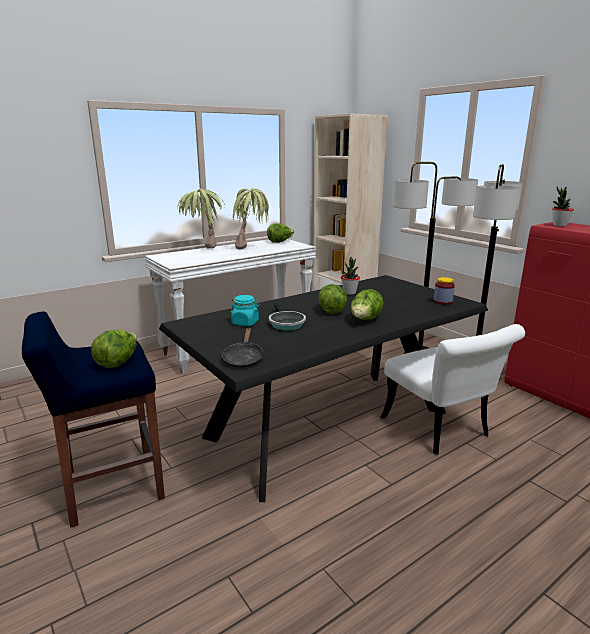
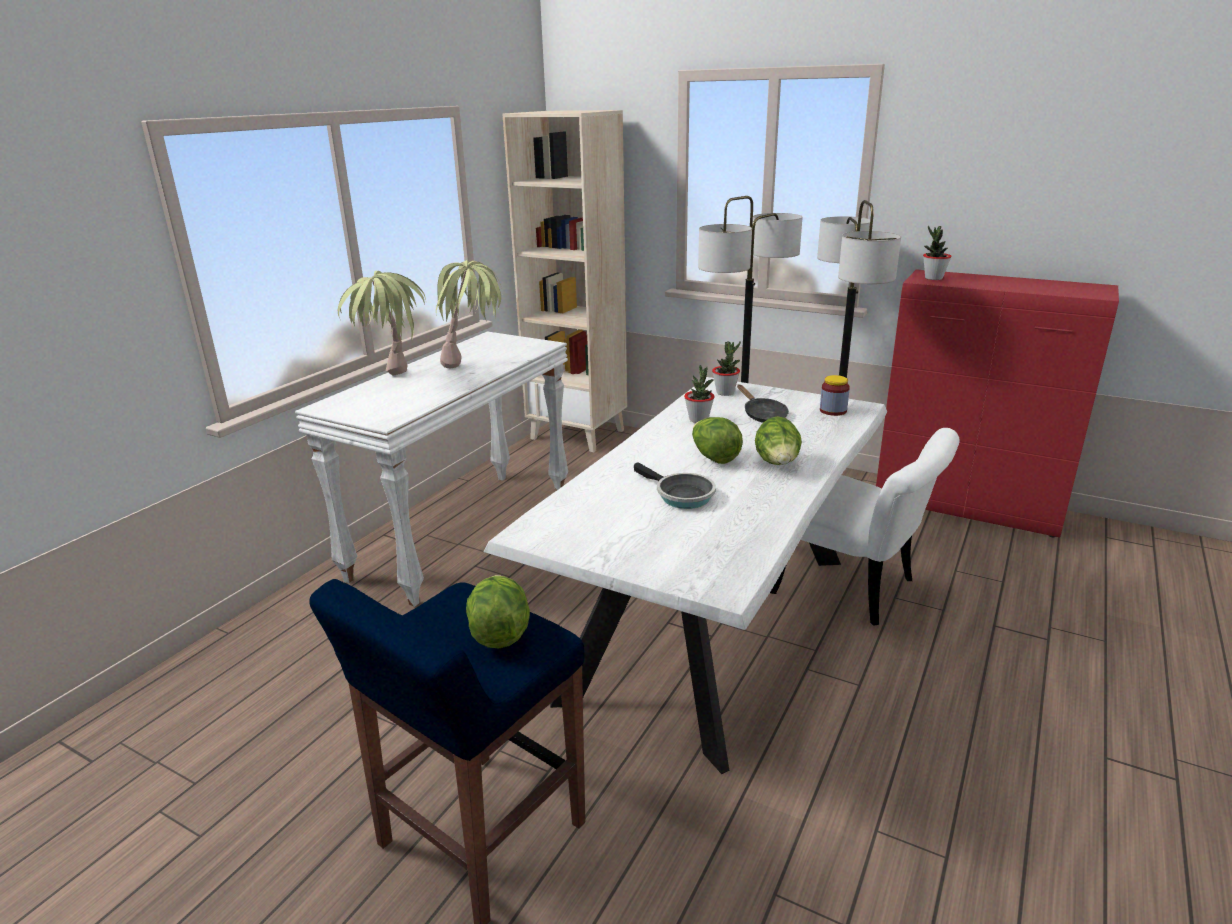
camera: 25 degrees left, 5 degrees up
(243, 358) = (702, 572): black frying pan -> black frying pan (762, 415)
(245, 323) = (622, 508): turquoise jar -> none
(280, 242) = (498, 342): lettuce -> none
(329, 424) = (712, 624): black dining table -> white dining table
(385, 283) = (725, 392): none -> potted plant

